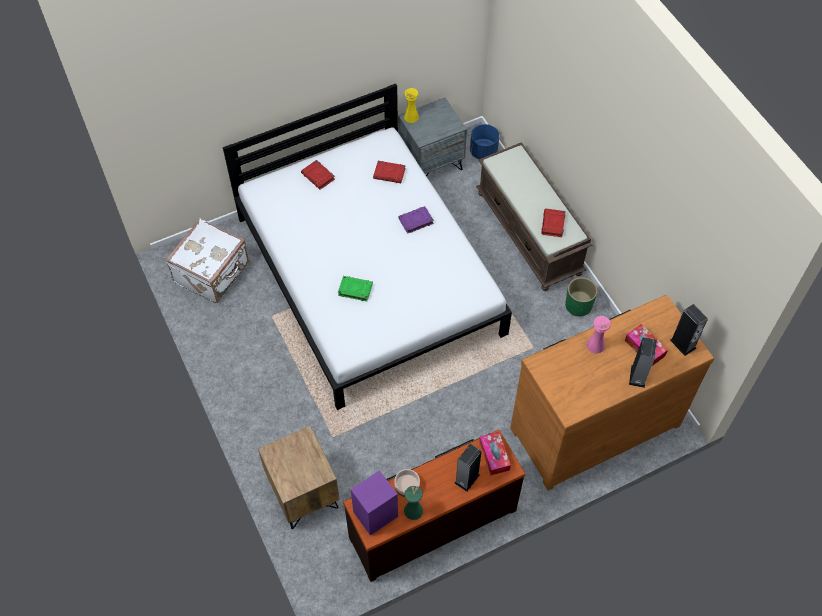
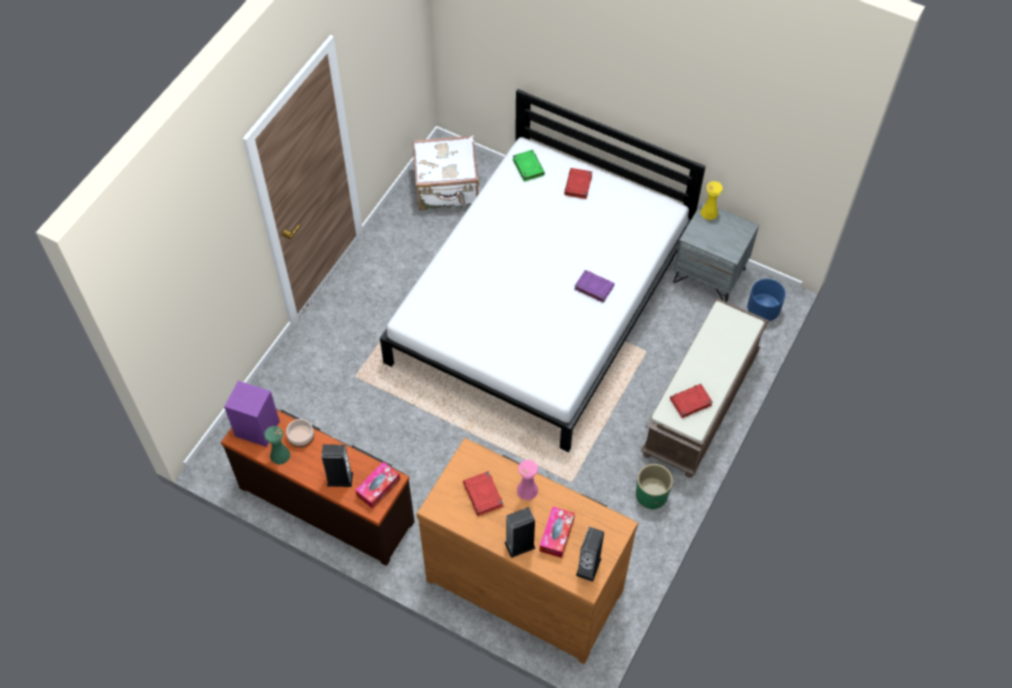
camera: 55 degrees right, 0 degrees up
(302, 493) = (286, 387): brown nightstand -> none
(355, 290) = (480, 286): green book -> green book (528, 167)
(389, 173) = (628, 235): red book -> red book (483, 495)

